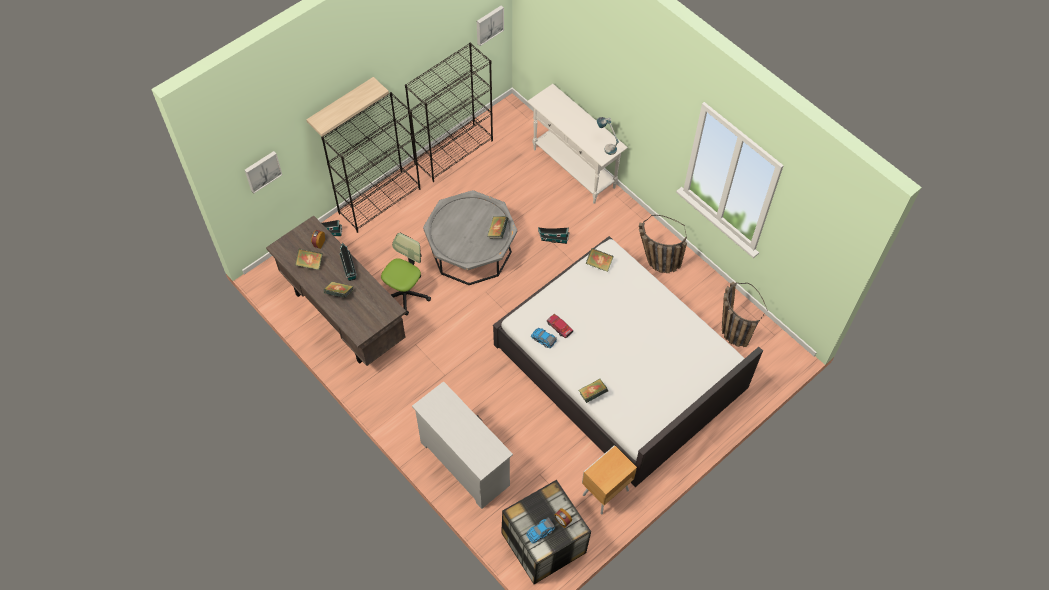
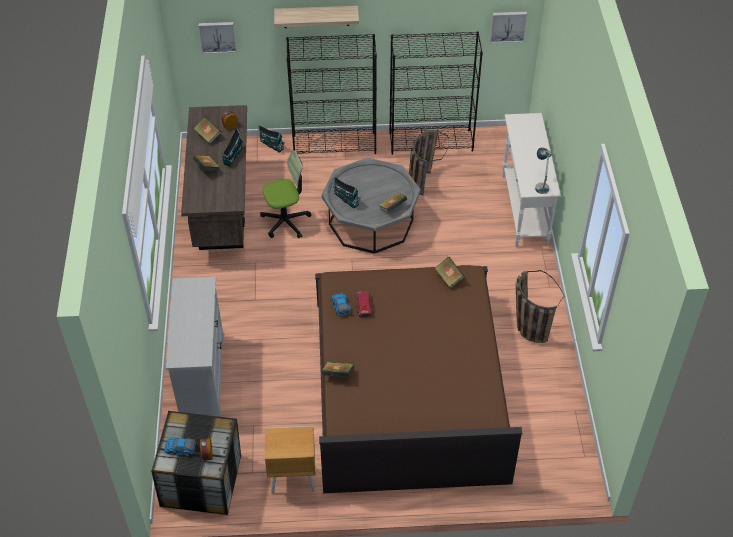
camera: 40 degrees right, 10 degrees down
(553, 239) = (450, 253): toy house -> toy house (346, 198)
(620, 367) = (408, 388): white bed -> brown bed
(731, 327) = (546, 423): basket -> basket (423, 178)

